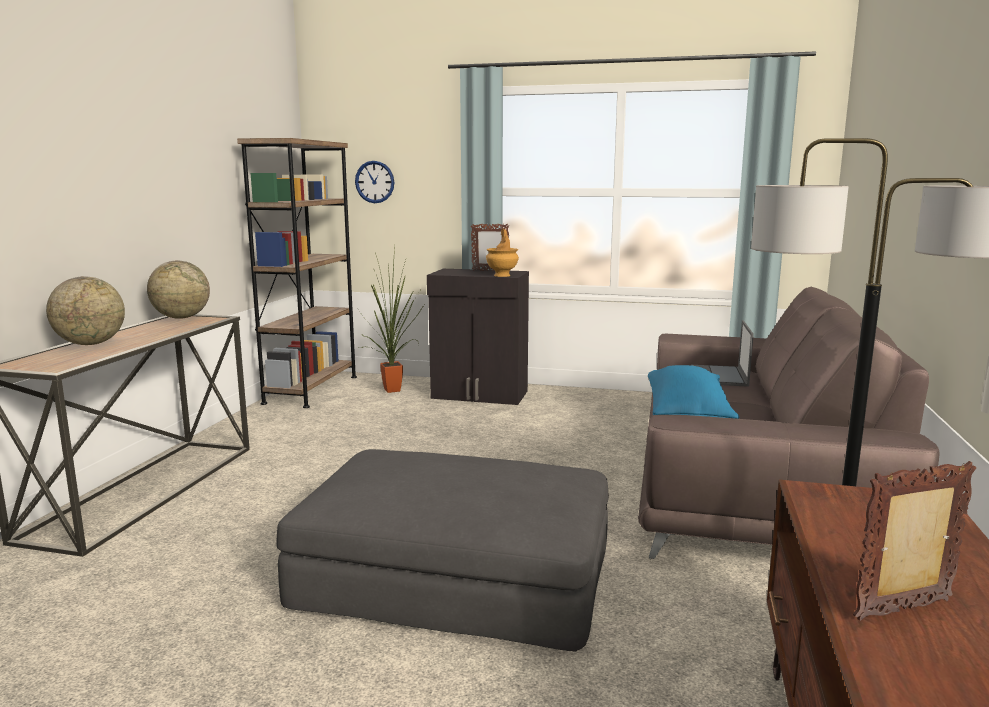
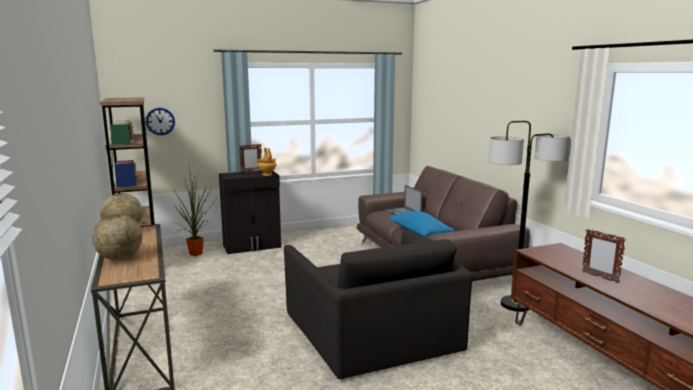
camera: 35 degrees left, 0 degrees up
(454, 574) = (373, 330): grey ottoman -> black armchair
(904, 610) = (599, 277): picture frame -> picture frame turned 75 degrees counterclockwise

